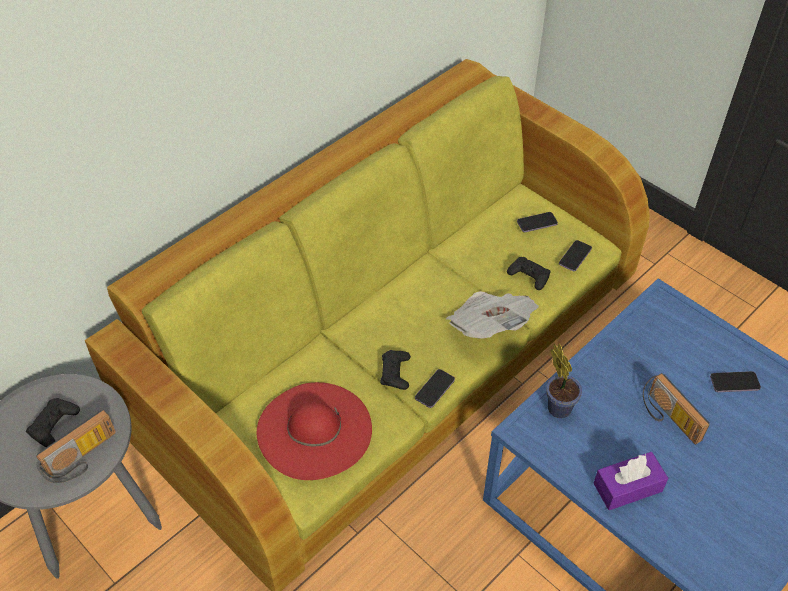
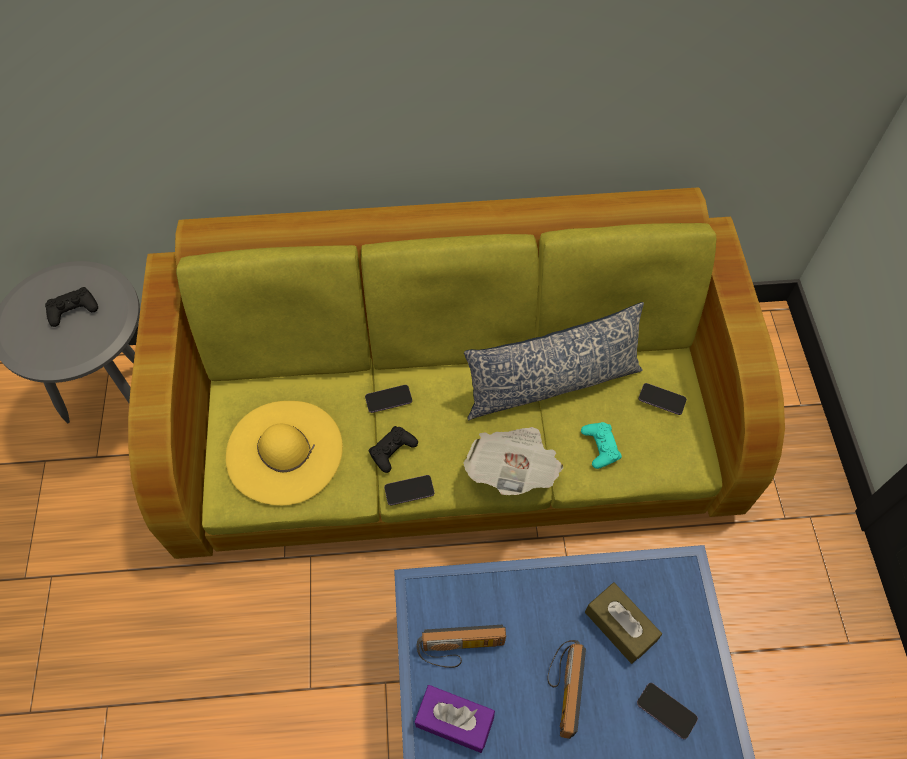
camera: 40 degrees right, 10 degrees up
(83, 459) = (64, 352): radio -> radio (461, 651)
(314, 430) = (284, 451): red hat -> yellow hat
(458, 259) = (551, 384): none -> pillow
(529, 276) = (600, 446): black game controller -> turquoise game controller
(557, 406) = (473, 594): potted plant -> none
(575, 256) = (664, 459): phone -> phone (388, 399)
(661, 357) = (620, 626): none -> brown tissue box

